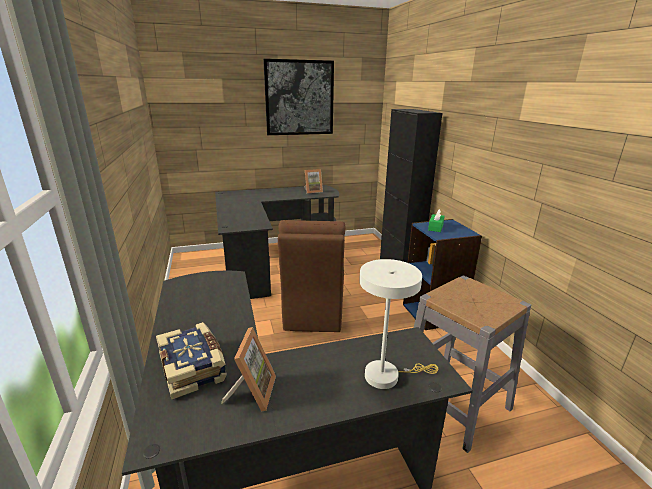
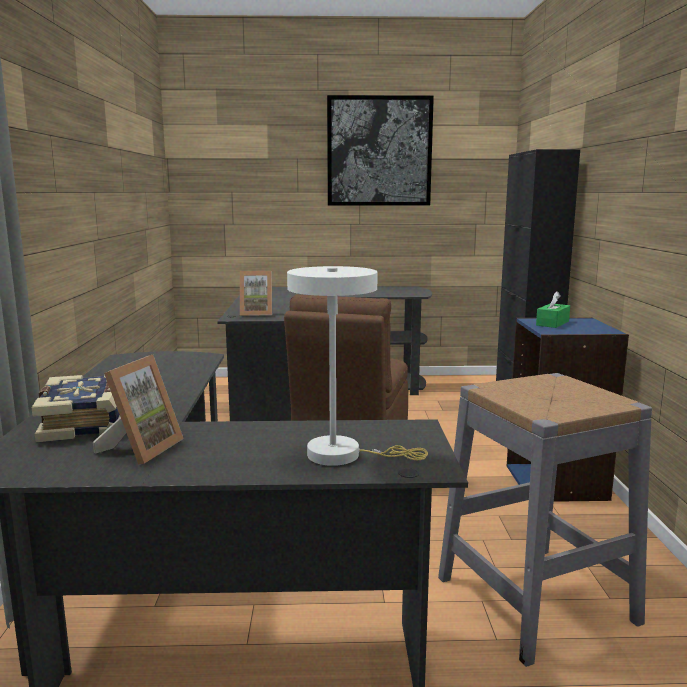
camera: 15 degrees right, 10 degrees down
(313, 191) = (391, 291): picture frame -> picture frame (256, 313)

